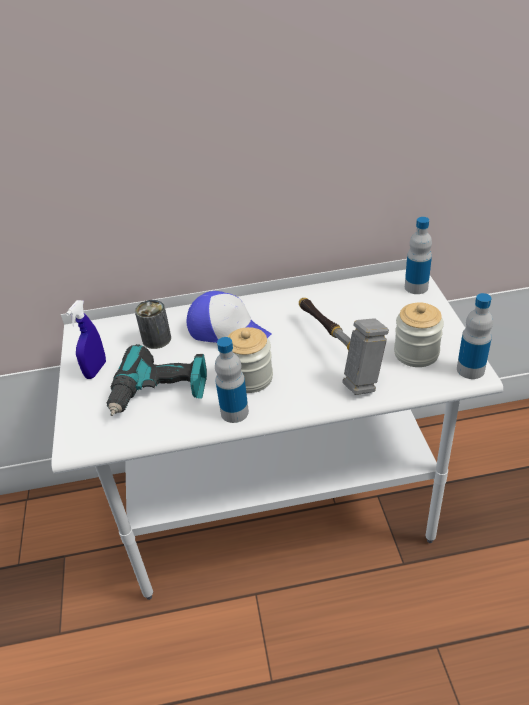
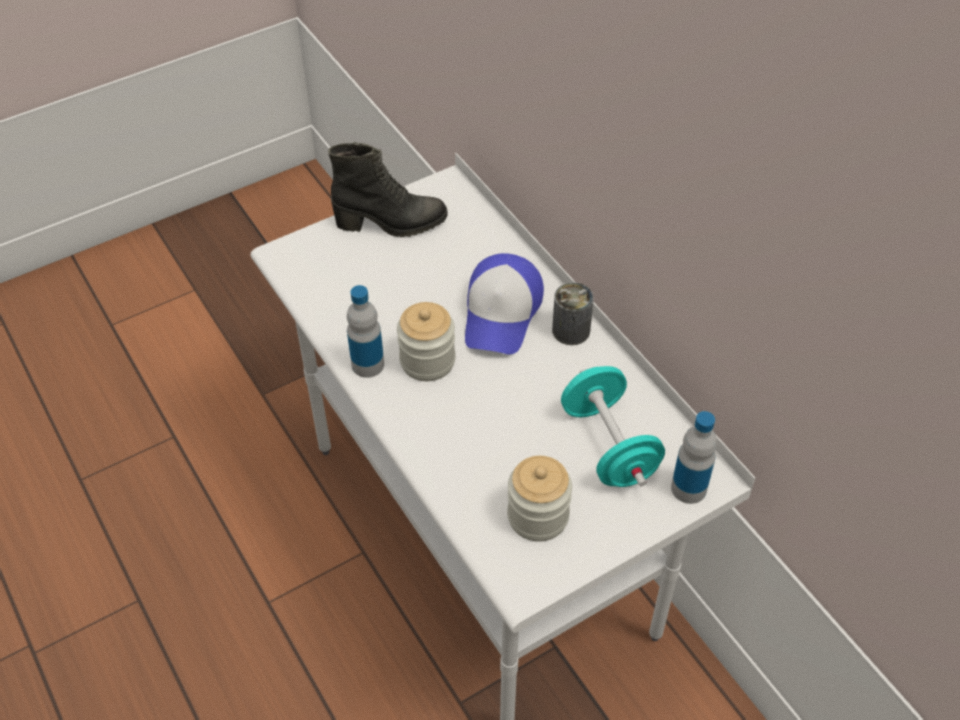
camera: 65 degrees right, 10 degrees up
(95, 370) = (391, 223): blue spray bottle -> black boot
(156, 339) = (461, 253): can -> can (571, 330)
(160, 392) = (376, 290): power drill -> none
(337, 355) = (500, 433): hammer -> none
(370, 310) = (609, 446): none -> turquoise dumbbell
(470, 369) = (528, 583): bottle -> none

